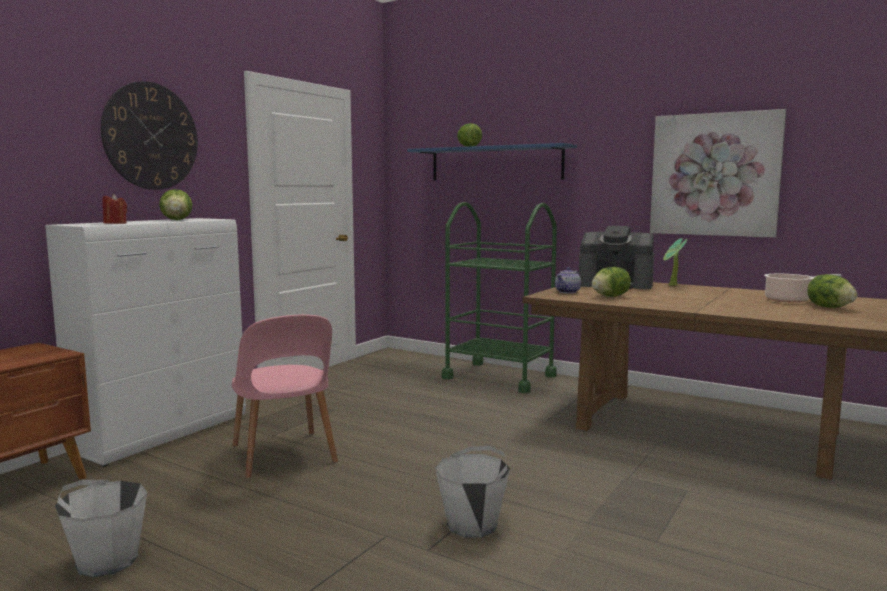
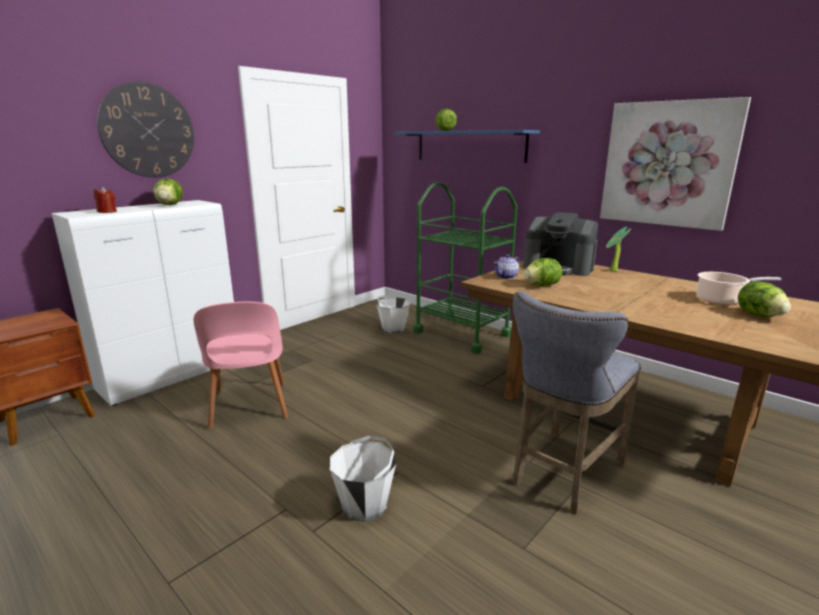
camera: 10 degrees right, 10 degrees up
(106, 561) = (59, 509): white bucket -> white bucket (393, 328)
(668, 484) = (563, 474): none -> grey stool

